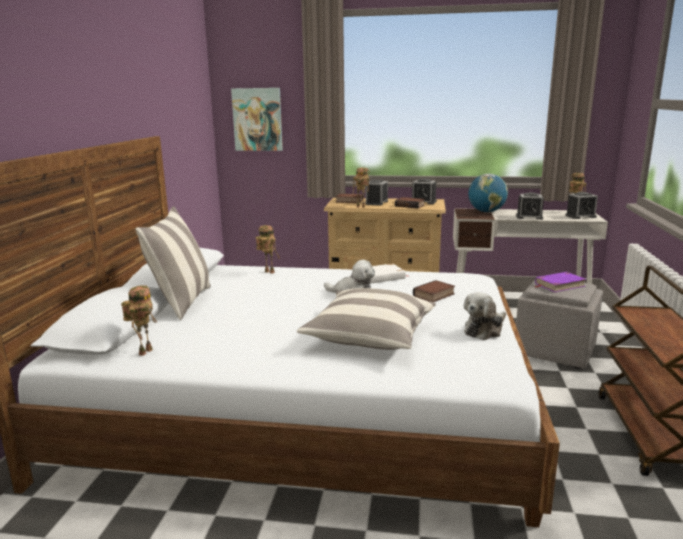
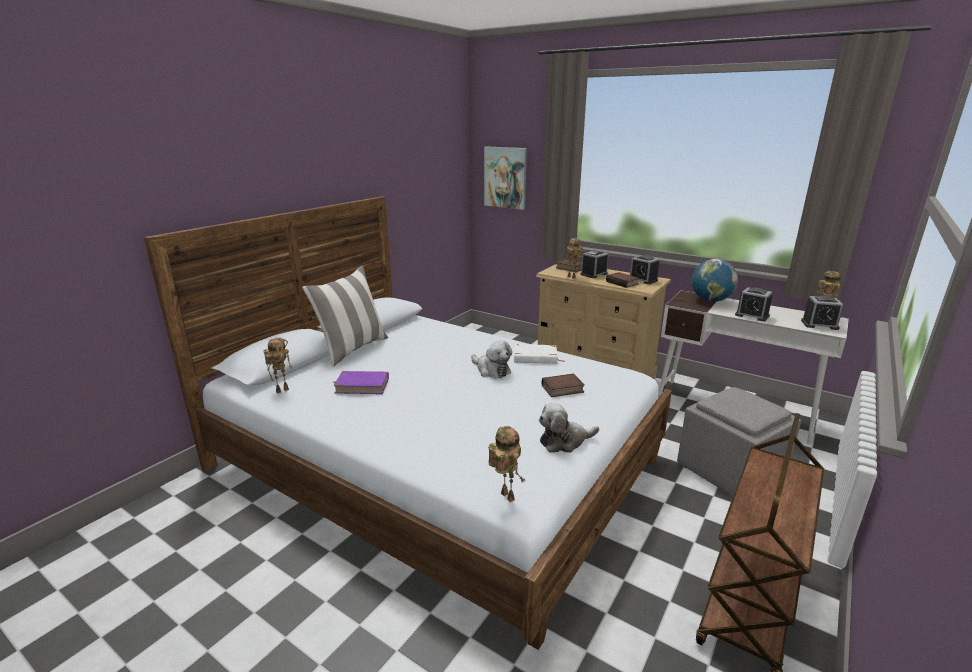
camera: 25 degrees right, 5 degrees up
(268, 272) = (446, 332): toy robot -> toy robot (505, 496)
(370, 336) = (454, 420): pillow -> none
(559, 285) = (742, 402): purple book -> purple book (362, 385)

